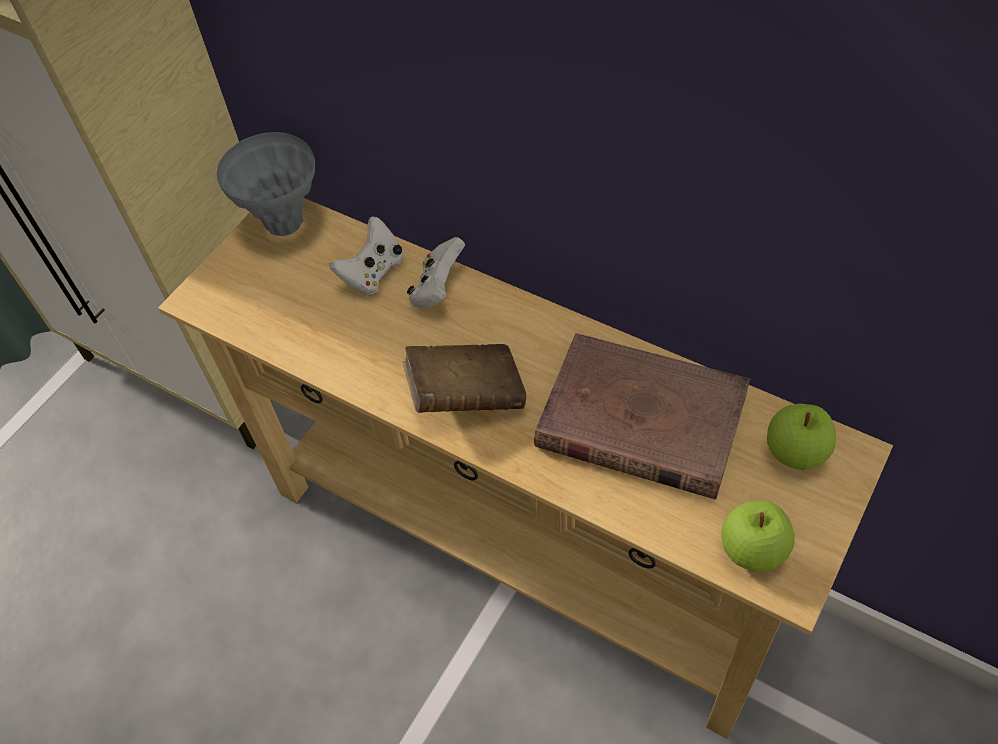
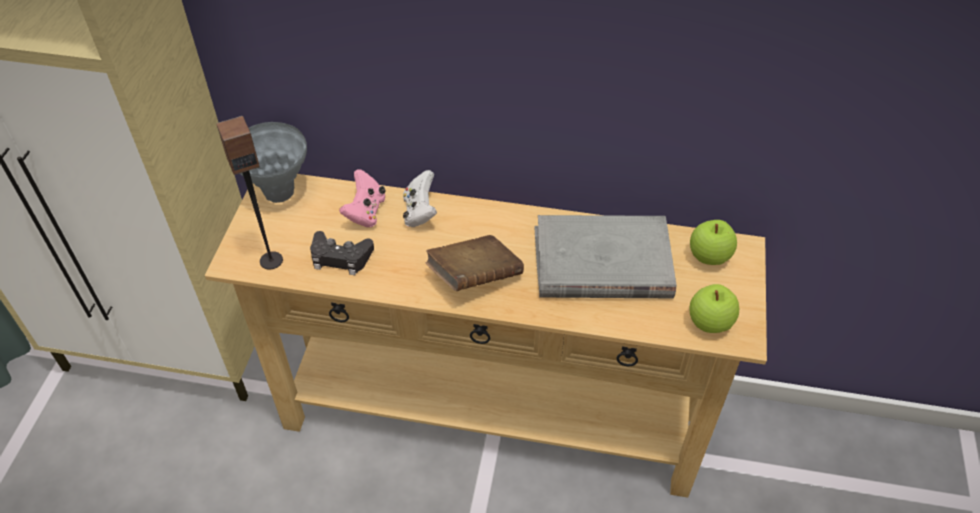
camera: 25 degrees left, 5 degrees down
(237, 308) = (271, 260): none -> speaker
(317, 325) = (340, 257): none -> black game controller
(373, 273) = (365, 212): white game controller -> pink game controller
(639, 421) = (601, 263): brown book -> grey book

